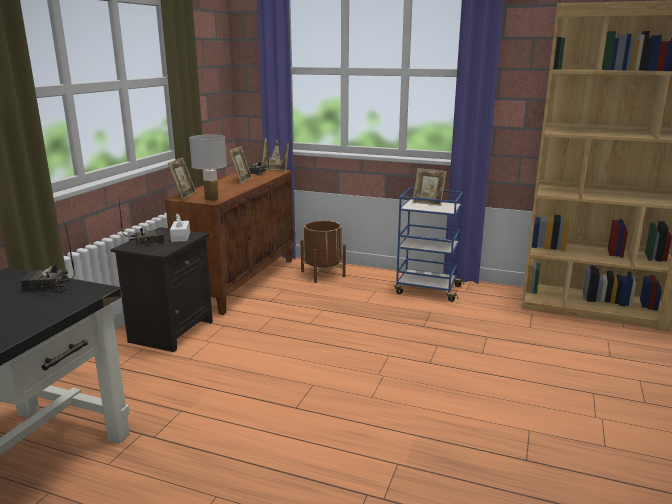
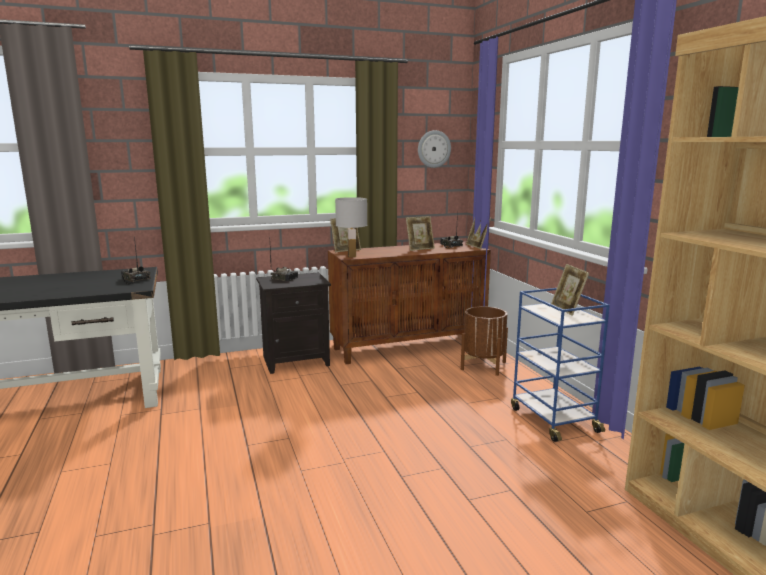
camera: 50 degrees right, 5 degrees down
(180, 237) = (308, 281): white tissue box -> none
(211, 75) = (434, 149): none -> wall clock

